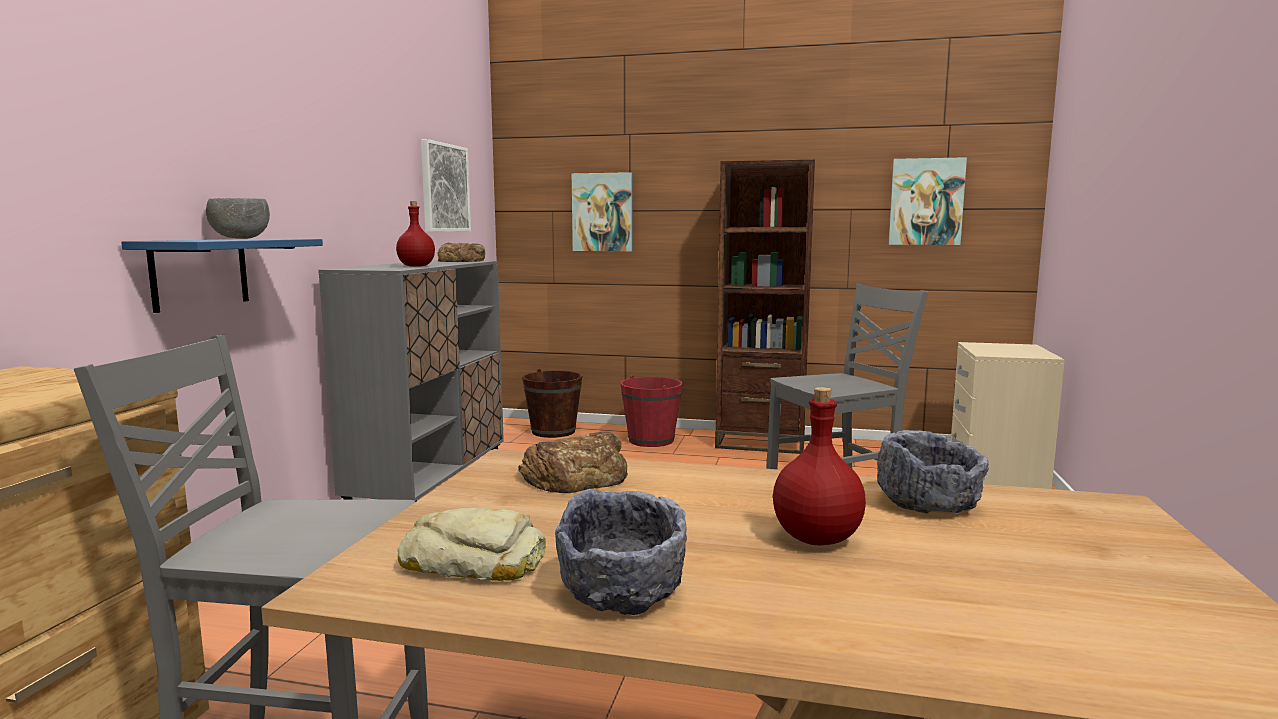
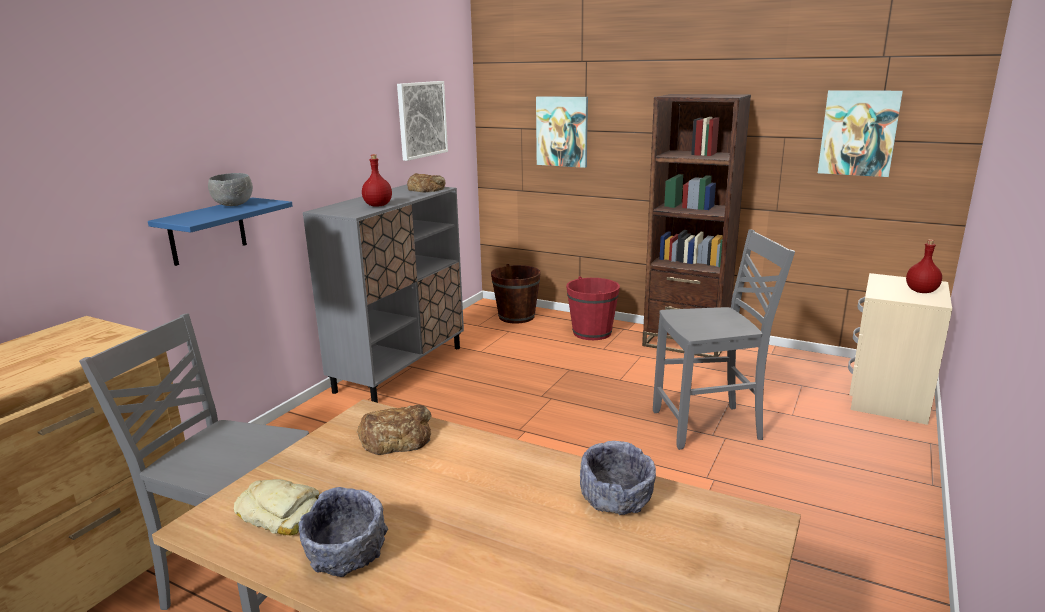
camera: 15 degrees right, 10 degrees up
(816, 538) = (505, 524): red bottle -> red bottle (921, 291)

